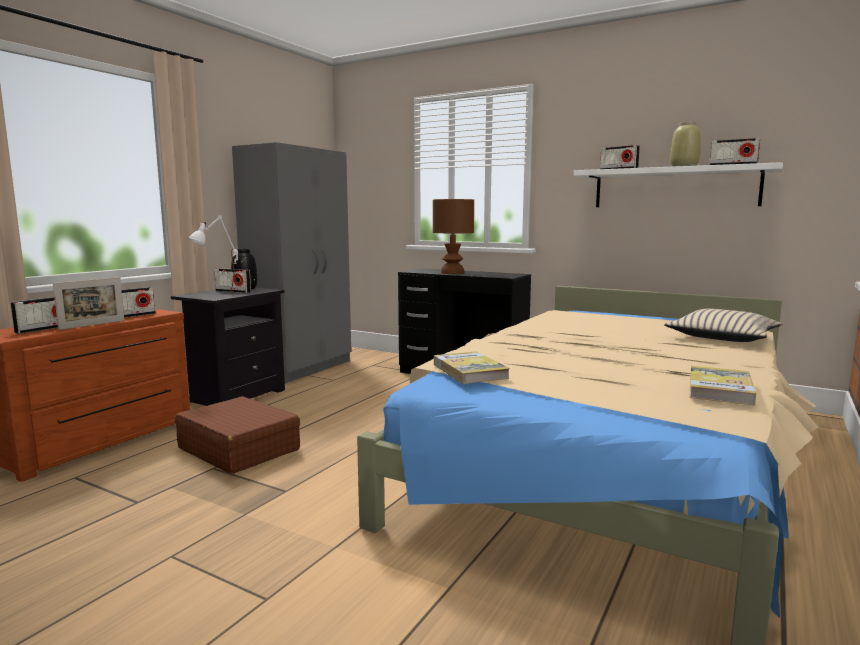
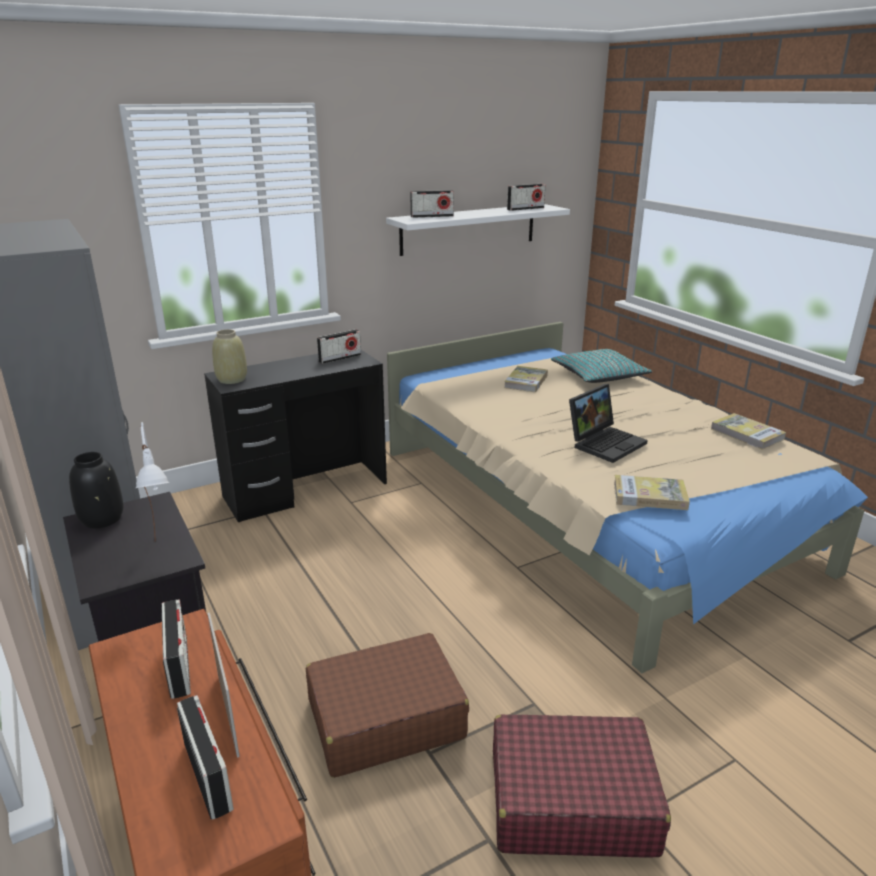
camera: 60 degrees left, 15 degrees up
(182, 524) = (570, 801): none -> red suitcase
(233, 291) = (123, 534): radio -> radio (340, 358)
(453, 273) = (288, 372): brown table lamp -> none
(552, 350) = (605, 442): none -> laptop
(635, 324) = (526, 381): none -> book
(683, 167) = (490, 212): beige vase -> beige vase (231, 379)
(722, 337) = (598, 375): beige pillow -> turquoise pillow

